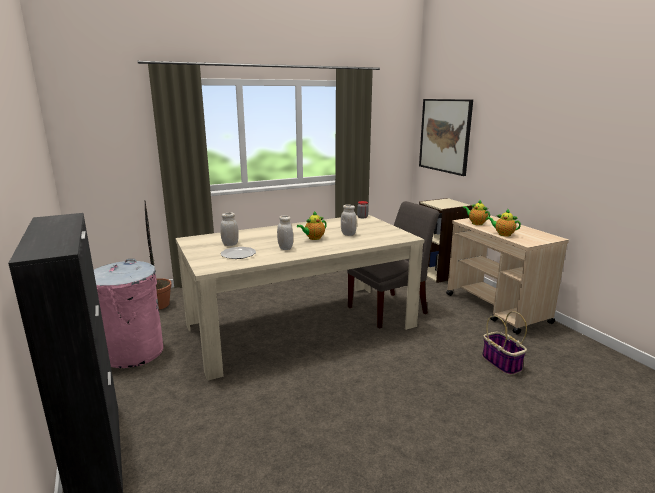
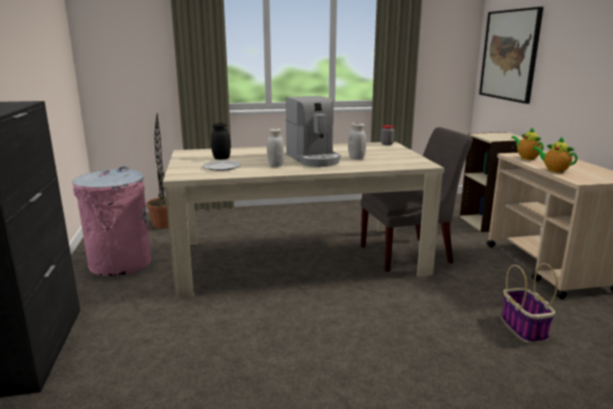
camera: 15 degrees right, 0 degrees up
(230, 244) = (221, 158): white jar -> black jar
(313, 238) = (314, 159): teapot -> coffee machine

